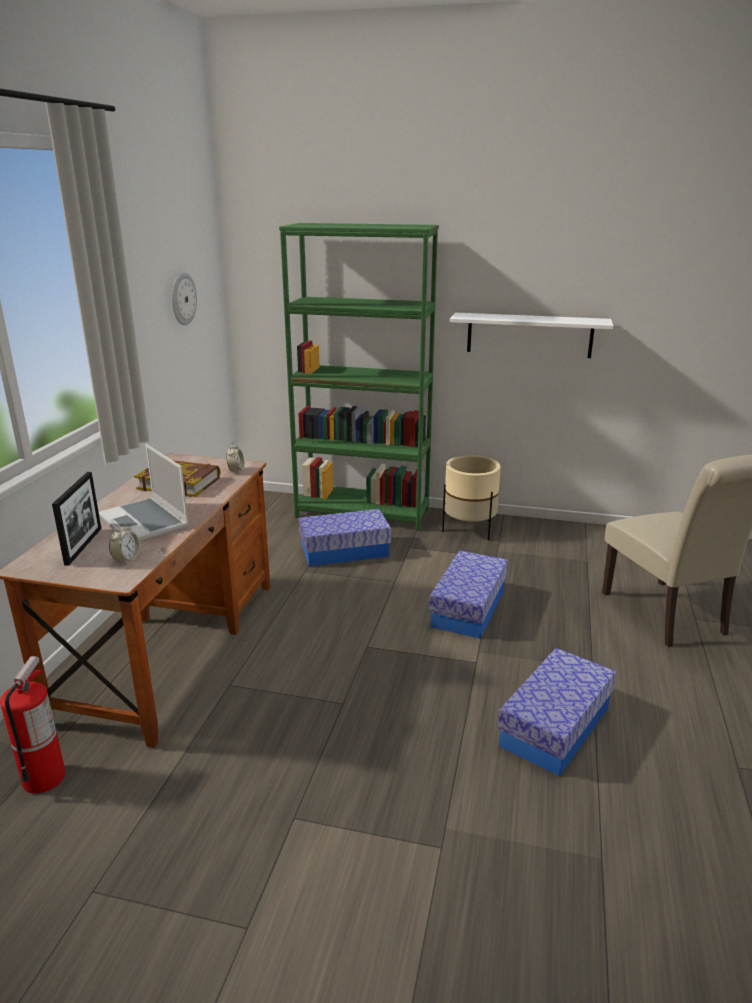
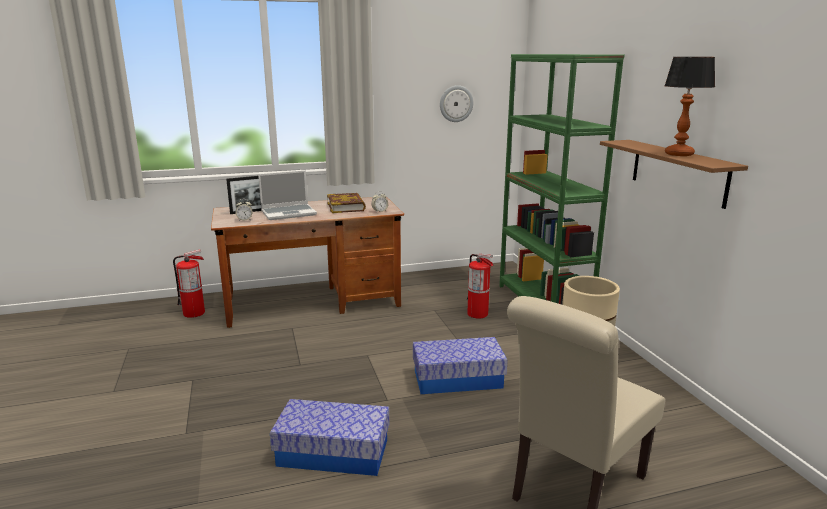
camera: 60 degrees right, 5 degrees down
(145, 522) = (289, 213): laptop -> laptop turned 135 degrees counterclockwise
(345, 551) = (478, 314): storage box -> fire extinguisher
(529, 335) = (678, 172): white shelf -> brown shelf
(548, 318) = (679, 154): none -> table lamp

